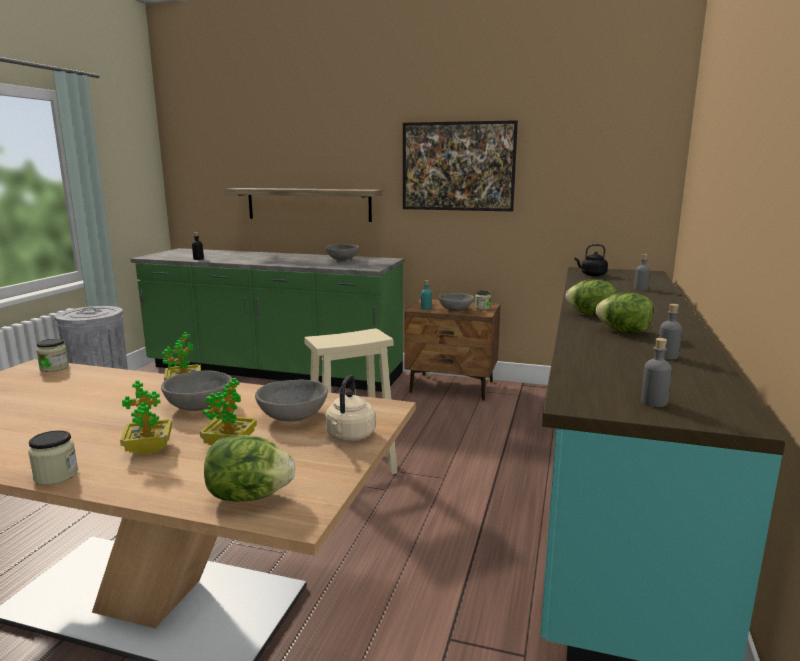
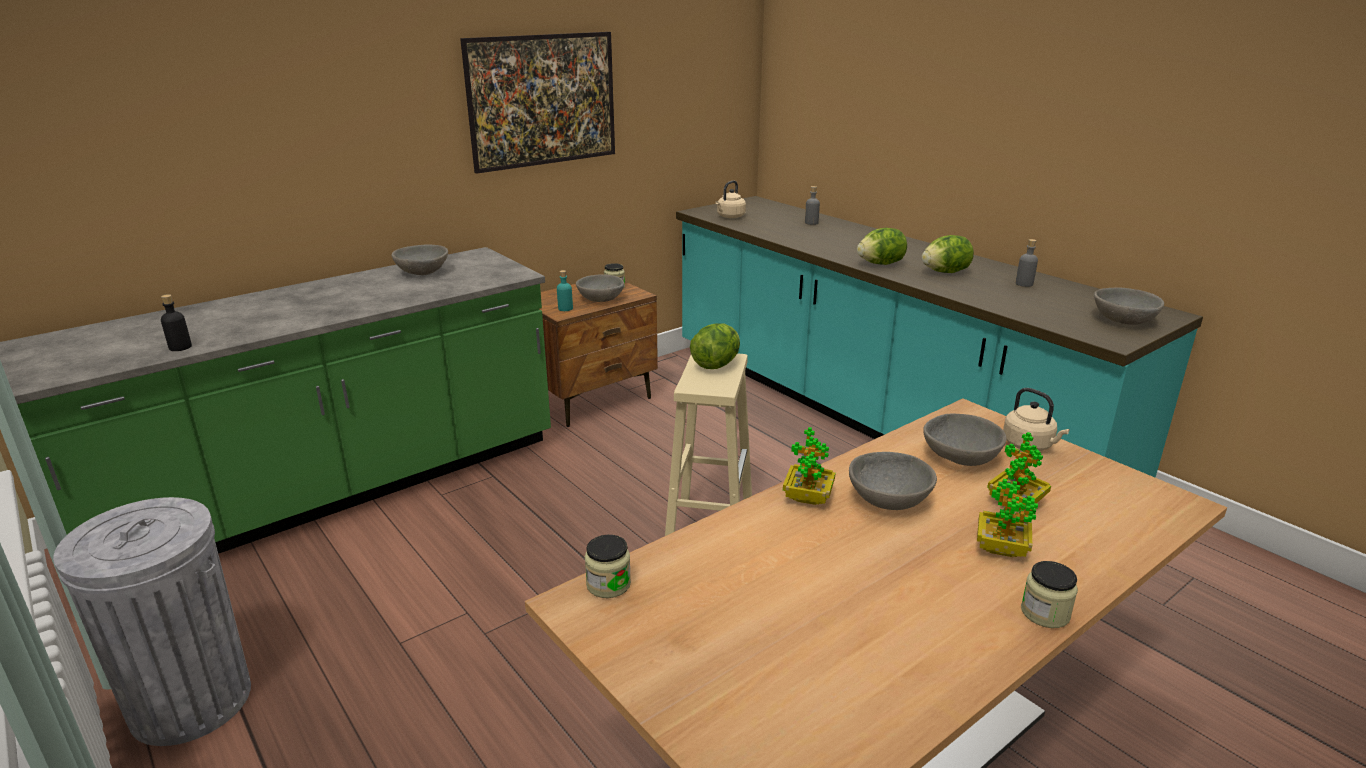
camera: 55 degrees left, 10 degrees up
(249, 496) = (1138, 516): lettuce -> lettuce (716, 364)
(308, 204) = (310, 191): shelf -> none
(592, 275) = (730, 217): black kettle -> beige kettle
(653, 402) = (1124, 321): grey bottle -> grey bowl

